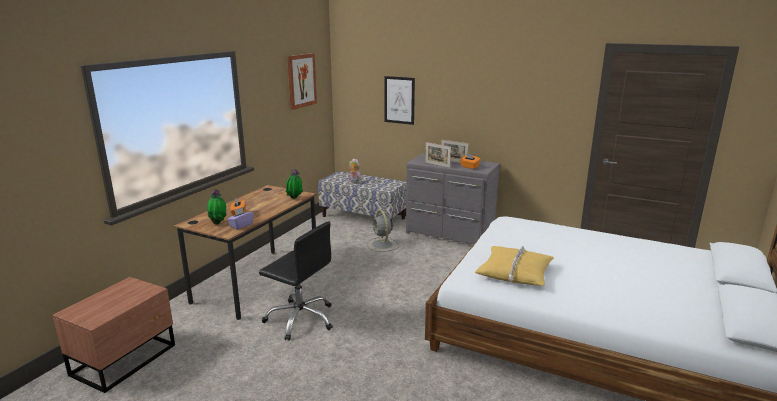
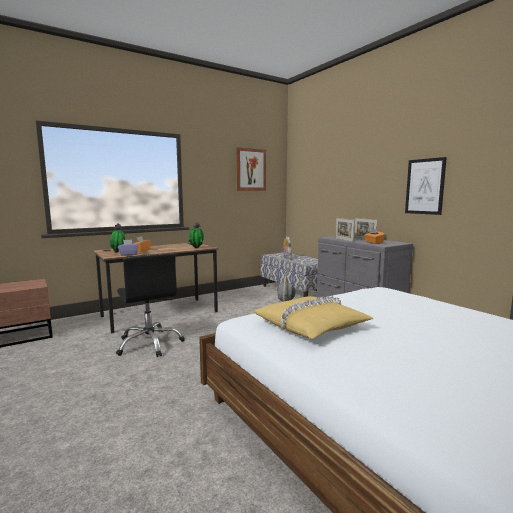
camera: 30 degrees right, 10 degrees down
(399, 100) = (330, 186): picture -> picture (424, 186)

